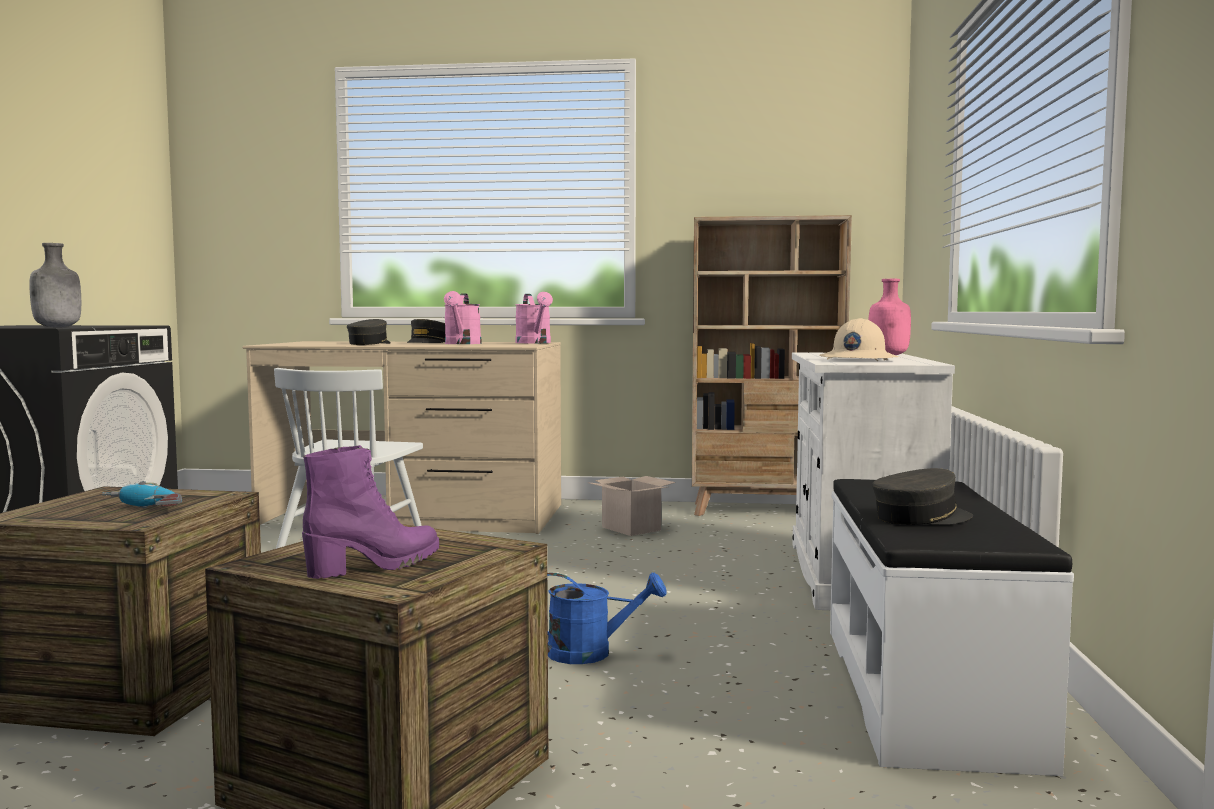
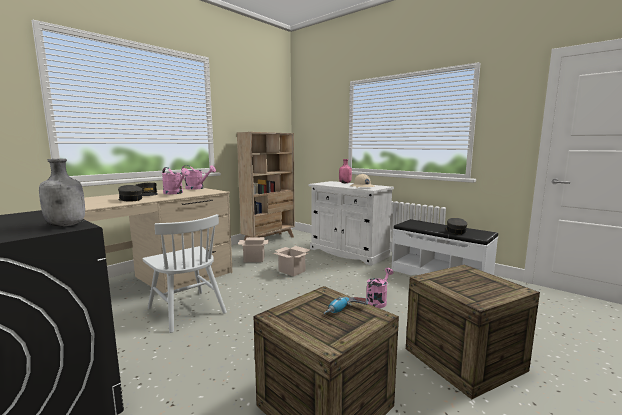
camera: 55 degrees left, 5 degrees up
(375, 566) = (488, 287): purple boot -> none
(591, 653) = (378, 301): blue watering can -> pink watering can
(626, 562) = (292, 271): none -> cardboard box

